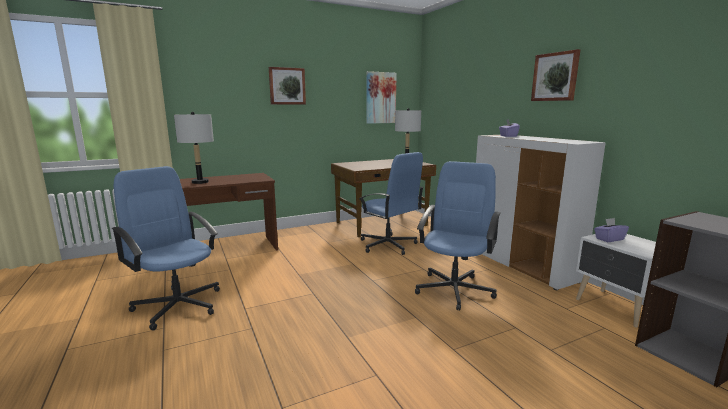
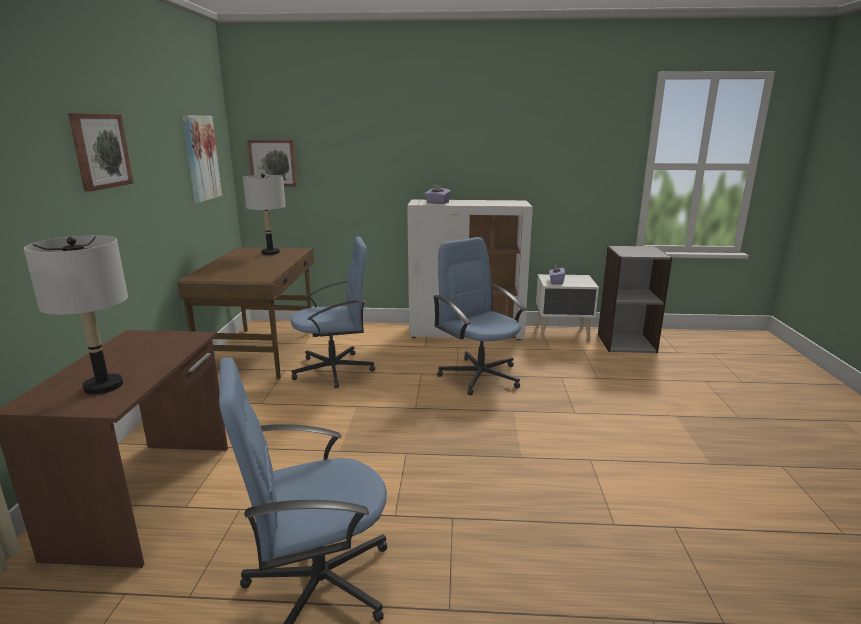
camera: 60 degrees left, 5 degrees up
(555, 77) = (464, 138): picture -> picture (273, 163)

